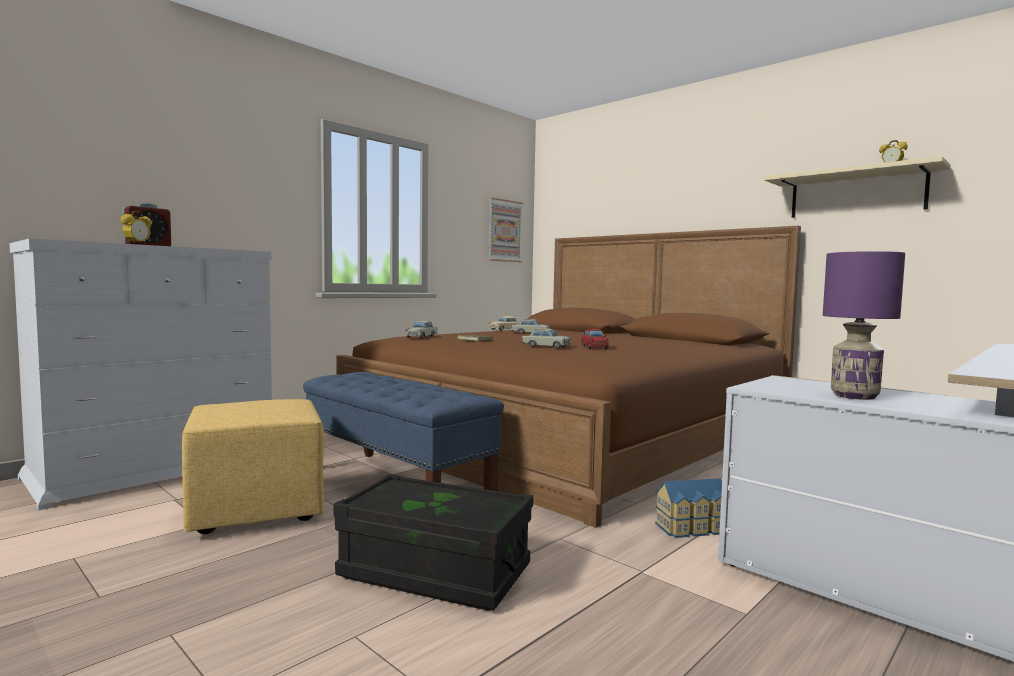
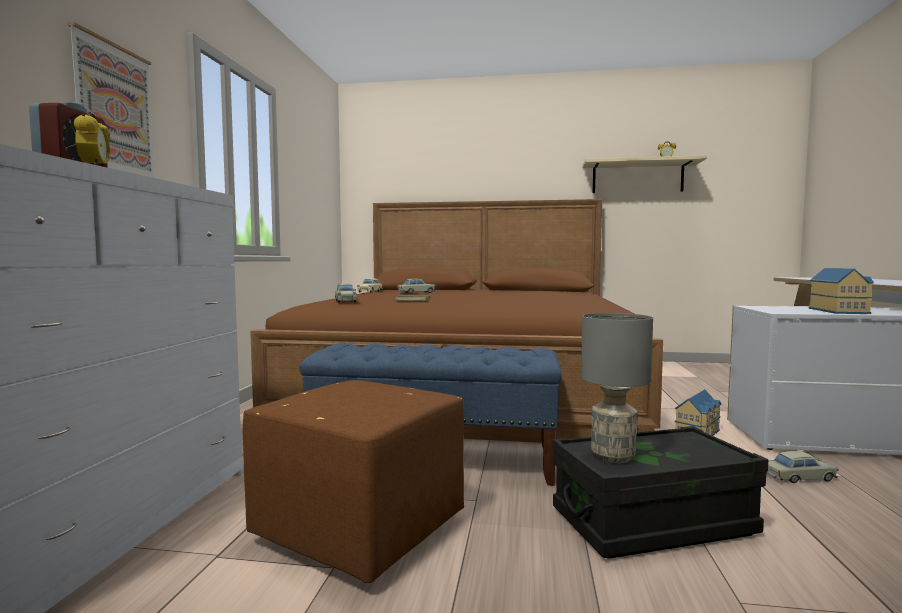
camera: 35 degrees left, 0 degrees up
(259, 510) = (363, 530): yellow ottoman -> brown ottoman
(393, 496) = (613, 457): none -> grey table lamp
(504, 231) = (325, 192): picture -> picture (113, 110)
(546, 346) = (502, 300): beige toy car -> beige toy car (798, 477)
(594, 347) = (535, 298): red toy car -> none
(855, 396) = (839, 311): purple table lamp -> toy house

